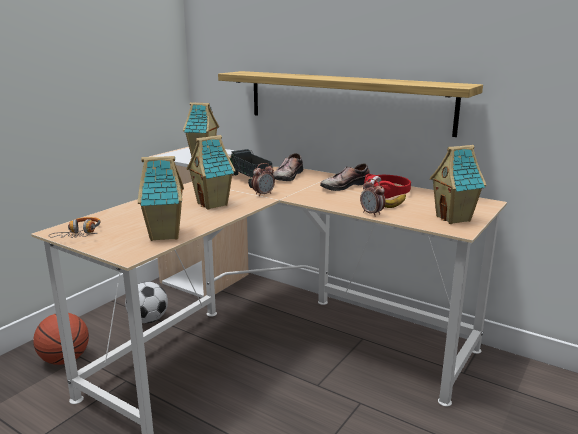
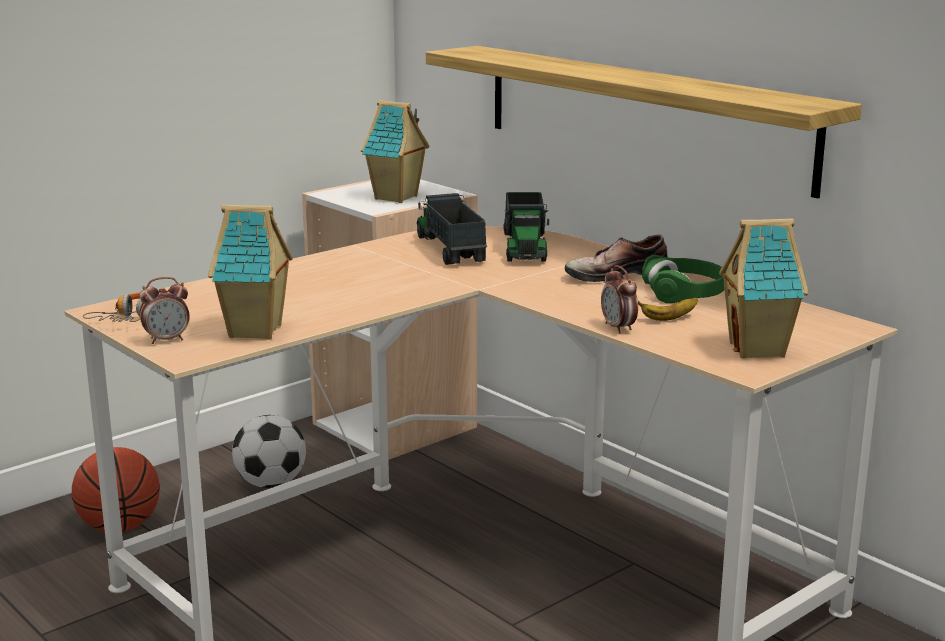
camera: 15 degrees right, 0 degrees up
(213, 204) = (362, 288): toy house -> none
(263, 194) = (458, 278): alarm clock -> alarm clock (167, 340)
(286, 176) = (525, 247): shoe -> toy truck
(388, 192) = (684, 292): red headphones -> green headphones

